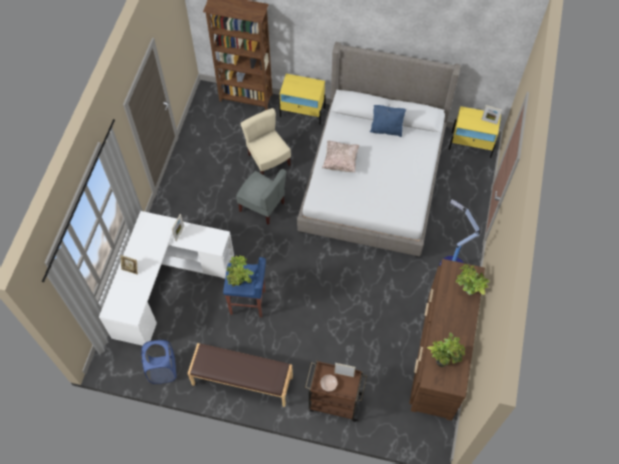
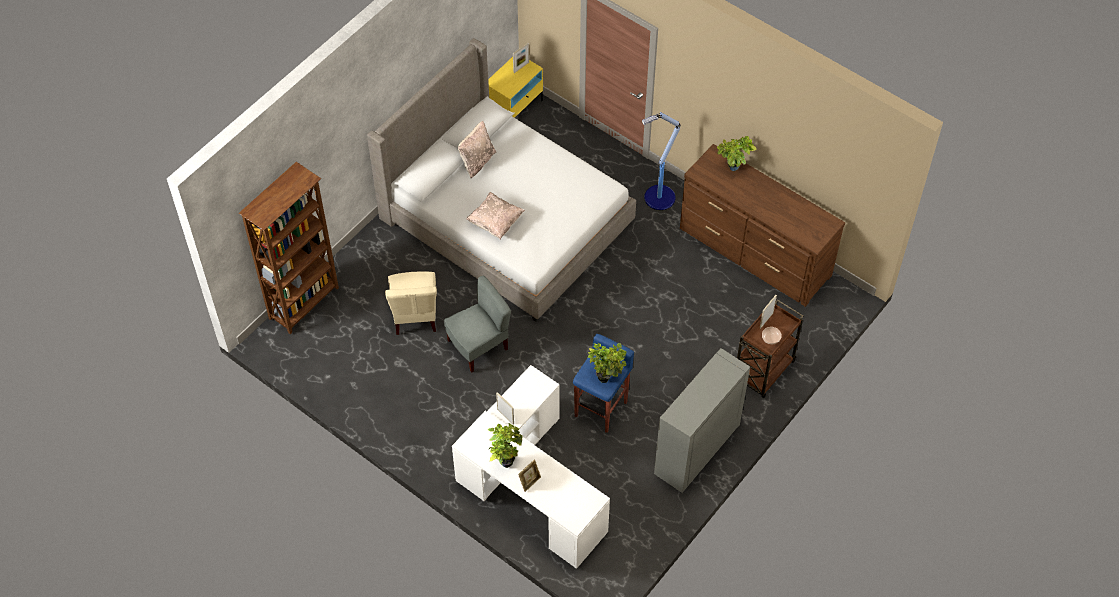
camera: 65 degrees left, 5 degrees down
(162, 369) = (643, 527): blue laundry basket -> none
(242, 381) = (697, 450): brown bench -> grey cabinet
(268, 160) = (415, 315): beige chair -> beige chair turned 90 degrees counterclockwise
(302, 112) = (366, 252): yellow nightstand -> none
(386, 129) = (477, 161): blue pillow -> beige pillow
(443, 360) = (798, 223): potted plant -> potted plant (505, 459)

